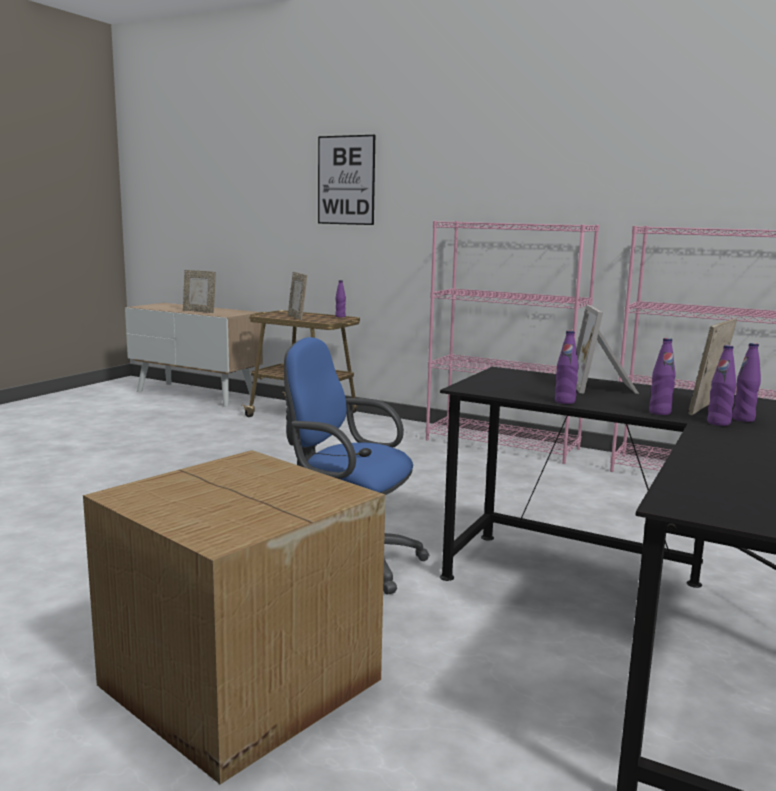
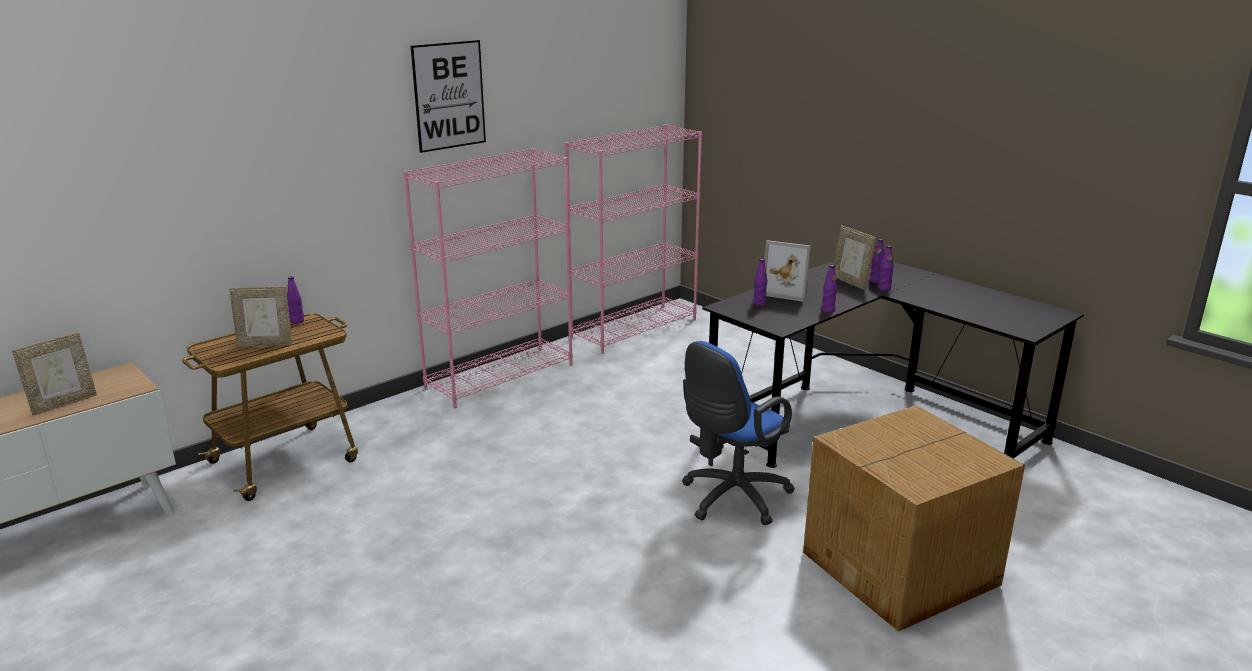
camera: 70 degrees left, 10 degrees up
(346, 180) = (243, 145): picture -> picture (449, 95)
(659, 412) = (859, 295): purple bottle -> purple bottle (759, 303)

